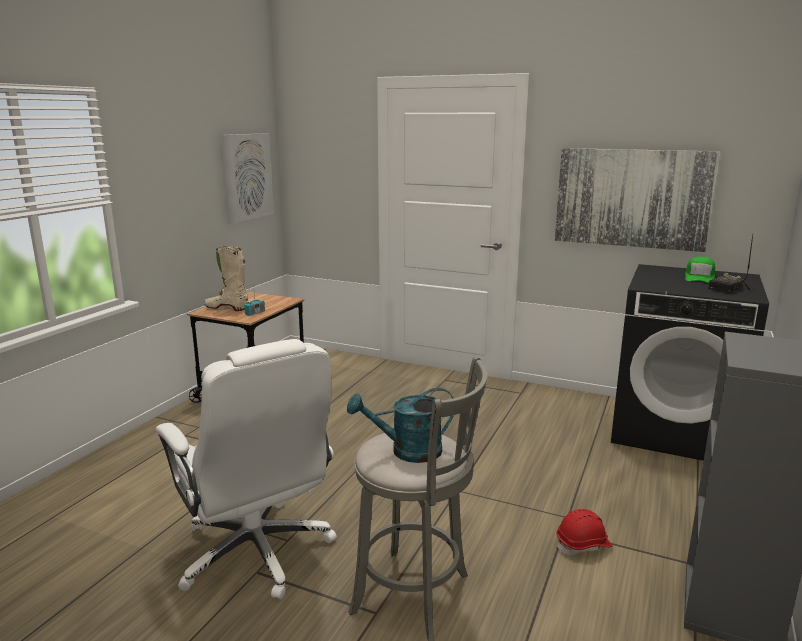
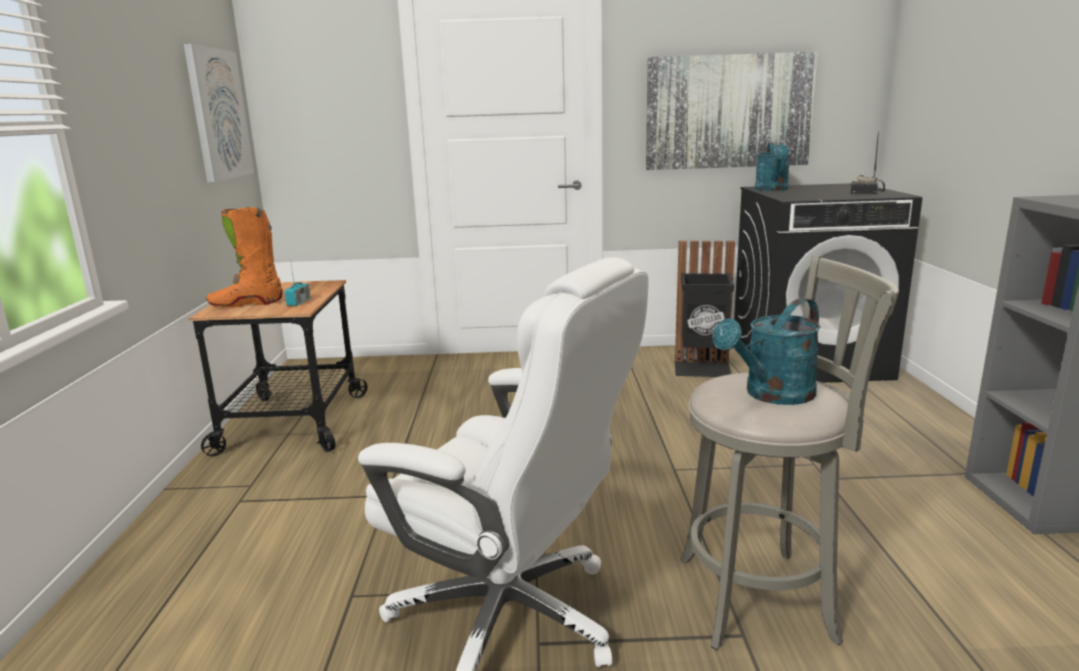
camera: 25 degrees left, 0 degrees up
(227, 308) = (246, 304): beige boot -> orange boot
(571, 416) = (703, 369): none -> black trash can
(583, 545) = (859, 486): red hard hat -> none
(655, 272) = (772, 190): none -> turquoise watering can
(699, 277) = (819, 188): green cap -> none

